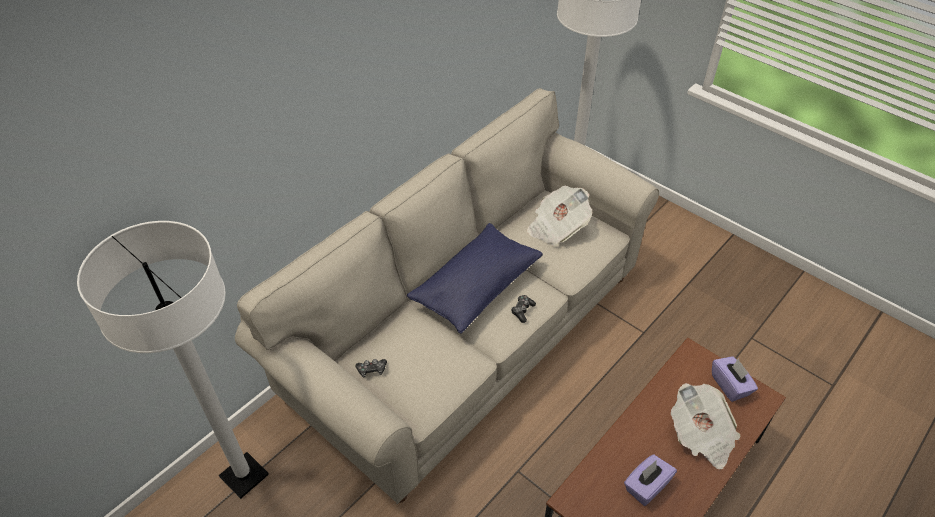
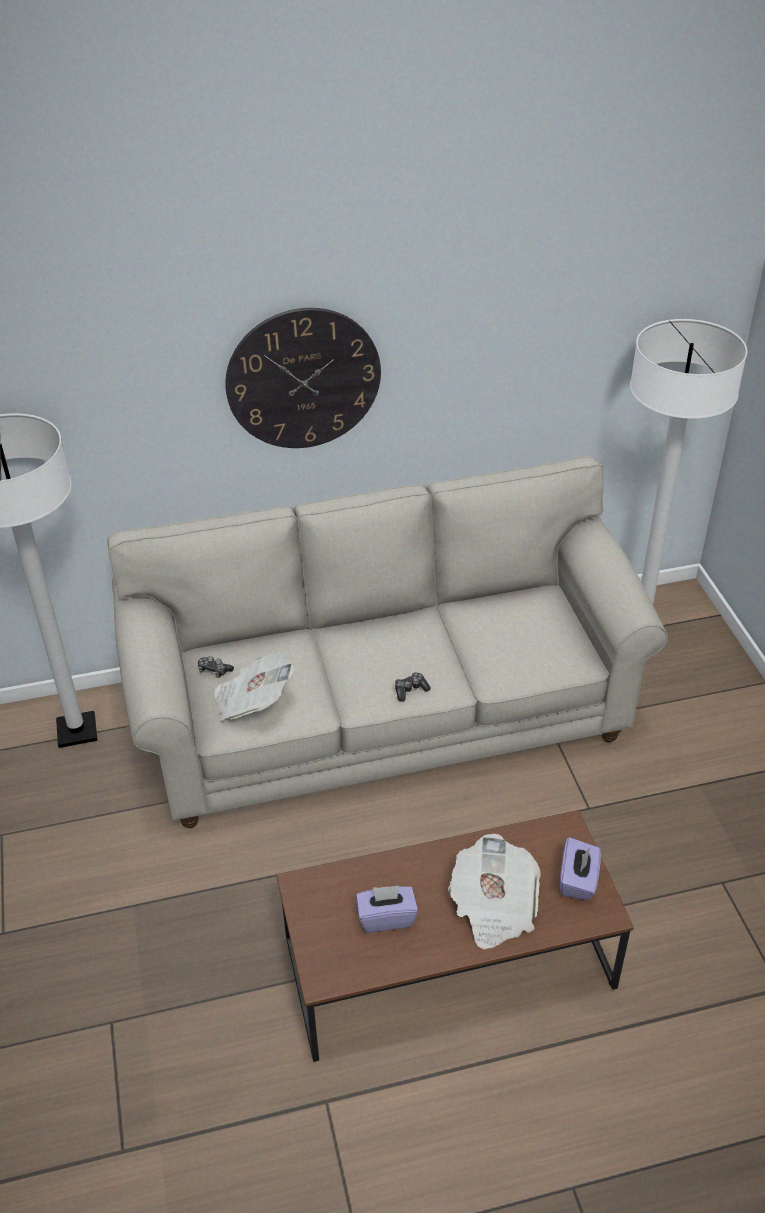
camera: 35 degrees right, 5 degrees down
(352, 99) = (303, 379): none -> wall clock
(476, 287) = (384, 646): blue pillow -> none
(557, 227) = (527, 626): newspaper -> newspaper (253, 701)

